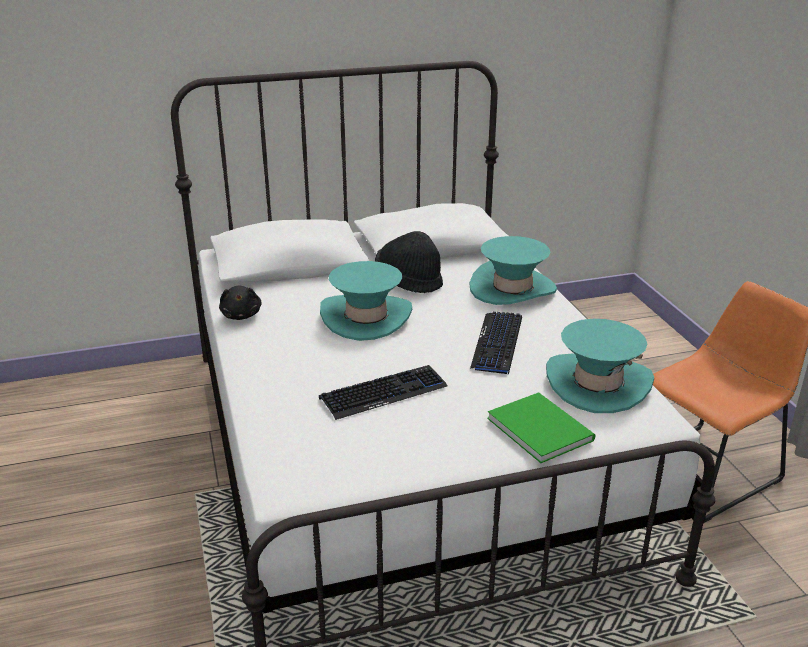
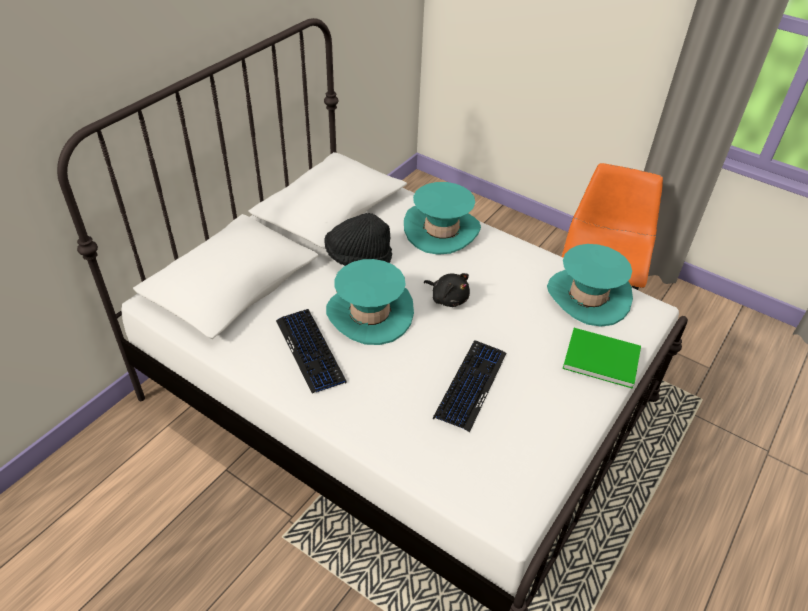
camera: 40 degrees left, 15 degrees up
(241, 315) = (263, 365): black plush toy -> black plush toy (448, 298)
(497, 343) = (490, 292): keyboard -> keyboard (310, 351)

